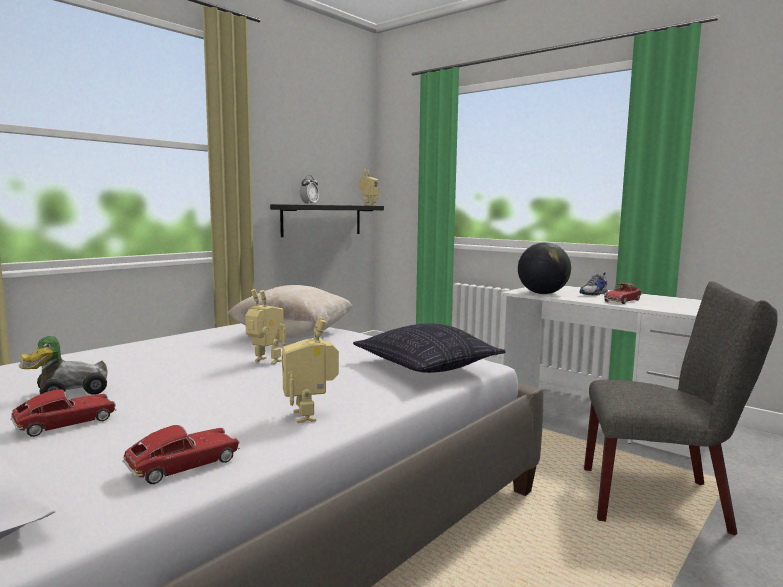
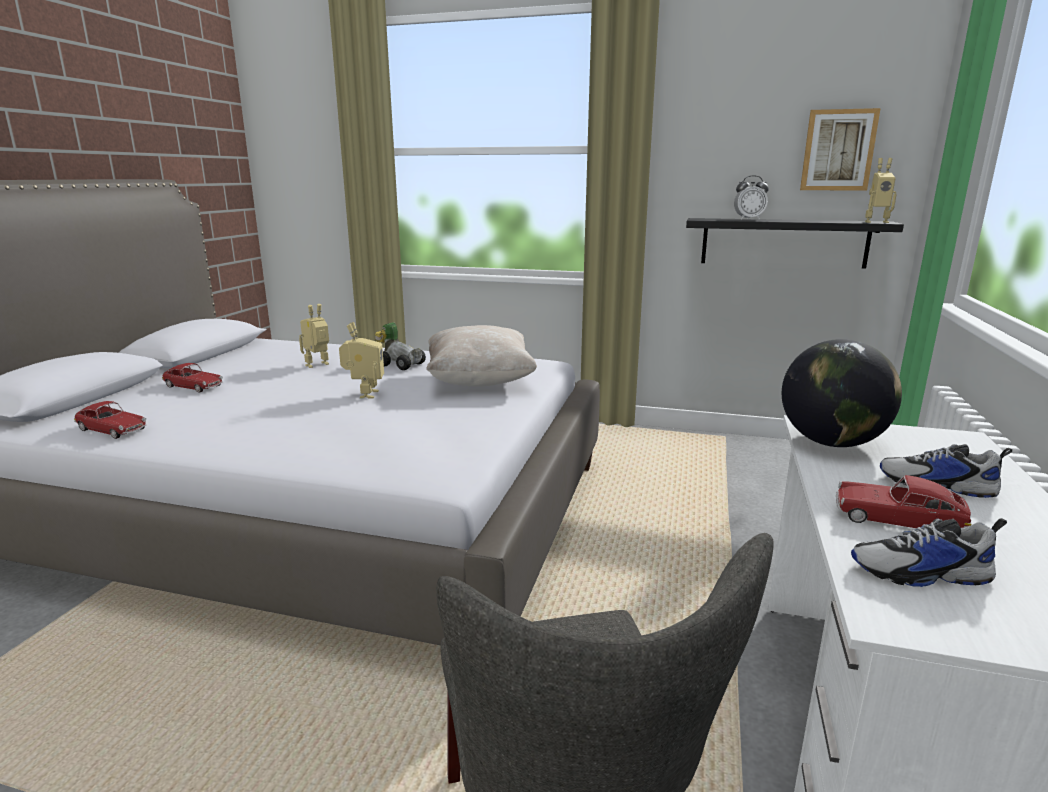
camera: 65 degrees right, 10 degrees up
(68, 393) = (257, 370): toy car -> toy car (400, 364)
(311, 415) = (215, 440): toy robot -> toy robot (318, 365)
(340, 162) = (838, 150): none -> picture
(426, 367) = (391, 454): pillow -> none
(664, 306) = (922, 573): none -> shoe

